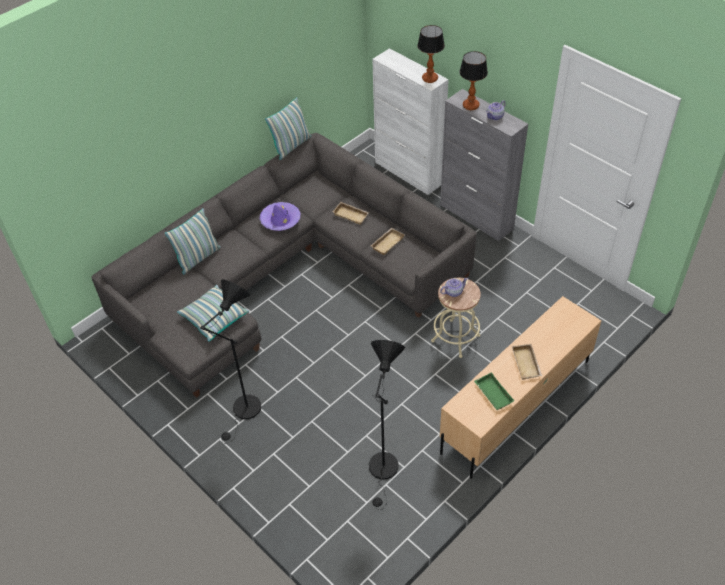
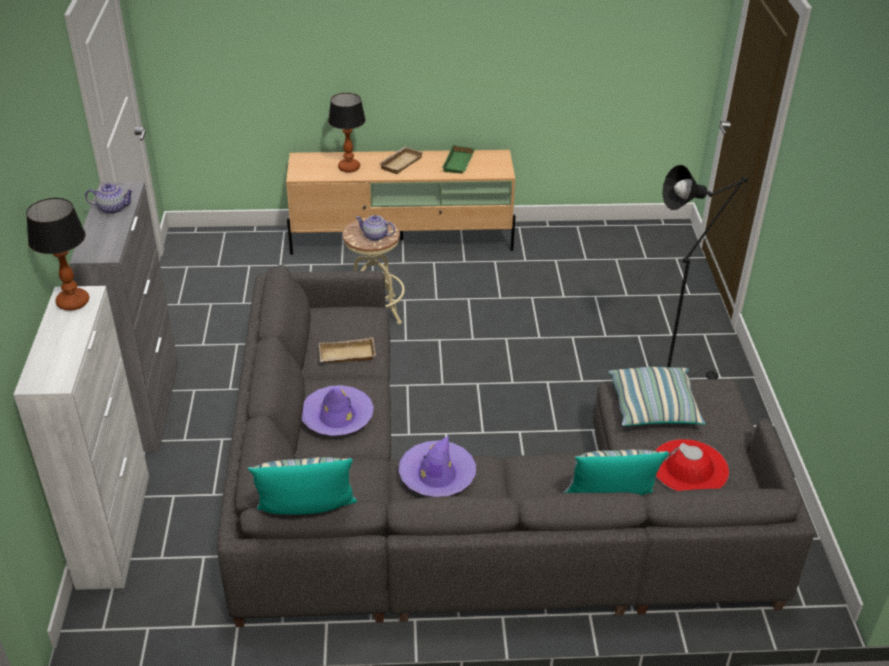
camera: 140 degrees left, 10 degrees down
(173, 294) = (689, 467): none -> red hat
(351, 215) = (337, 417): beige tray -> purple hat
(383, 471) = (577, 267): black floor lamp -> none
(471, 105) = (107, 236): table lamp -> table lamp (348, 168)

